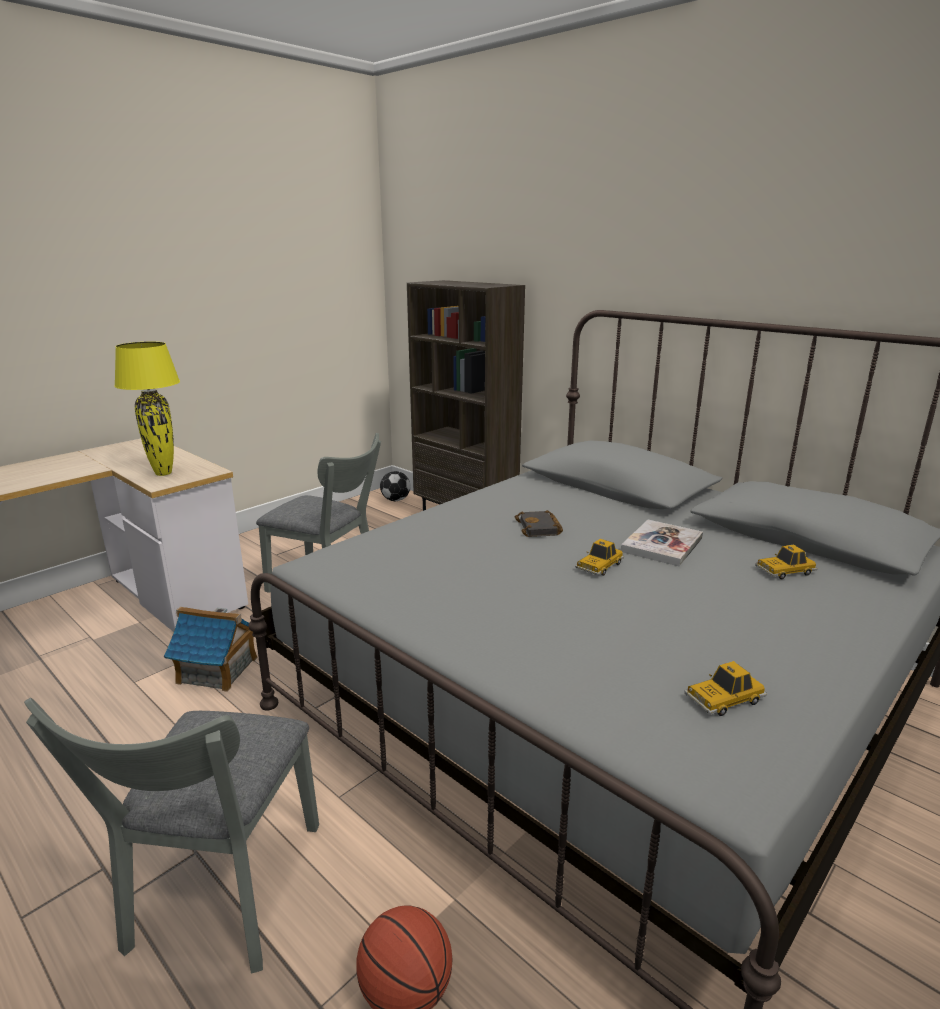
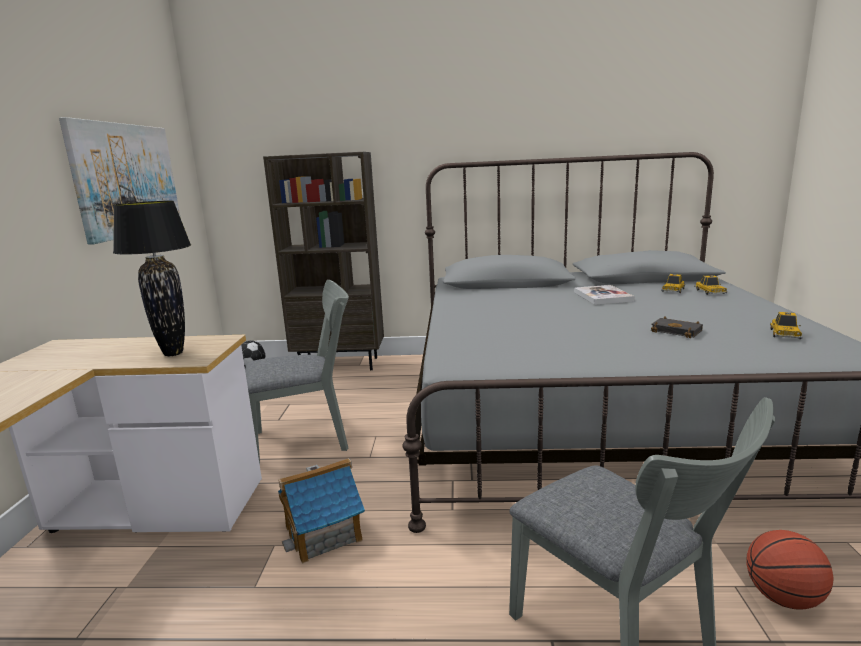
camera: 40 degrees left, 5 degrees down
(163, 473) = (172, 353): yellow table lamp -> black table lamp
(273, 300) = (127, 180): none -> picture
(540, 528) = (529, 308): black book -> black book (678, 331)
(599, 566) = (604, 312): toy car -> toy car (710, 292)

